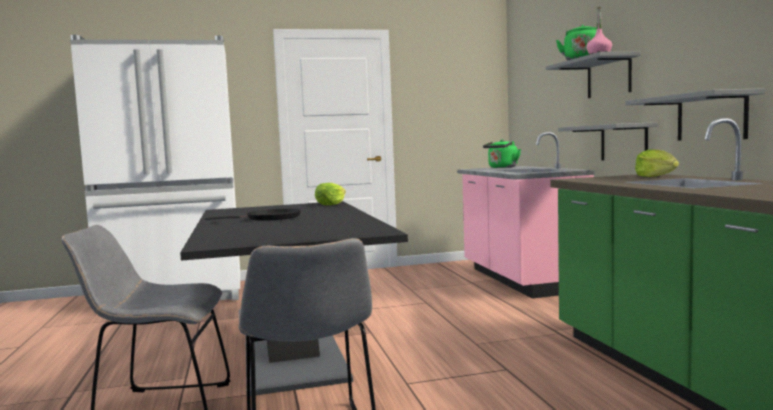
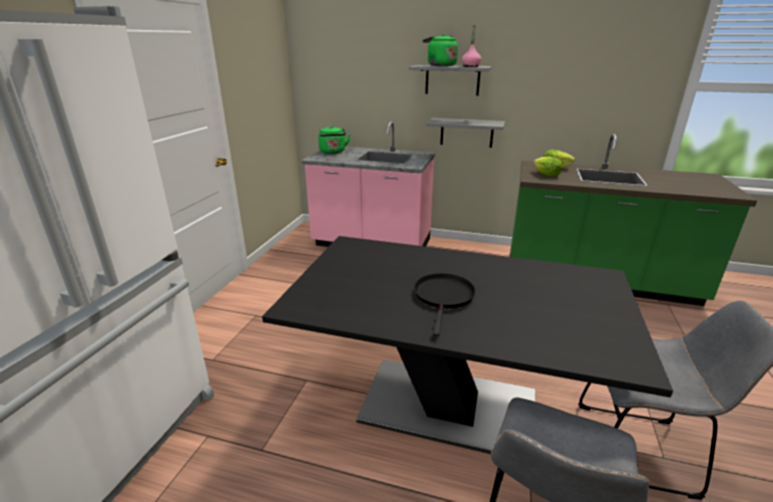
camera: 60 degrees left, 20 degrees up
(331, 204) = (364, 246): lettuce -> lettuce (546, 175)
(711, 117) = (554, 122): grey shelf -> none

